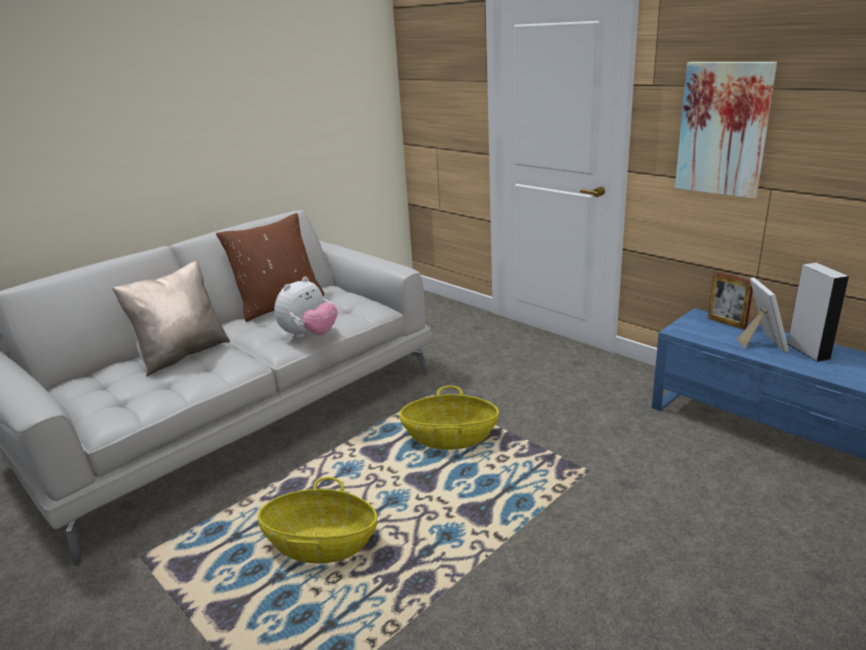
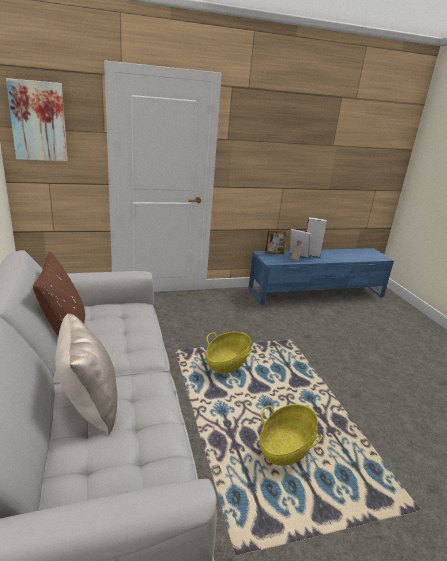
camera: 65 degrees left, 0 degrees up
(309, 335) = (145, 340): plush toy -> none
(723, 129) = (264, 161): picture -> picture (38, 121)

